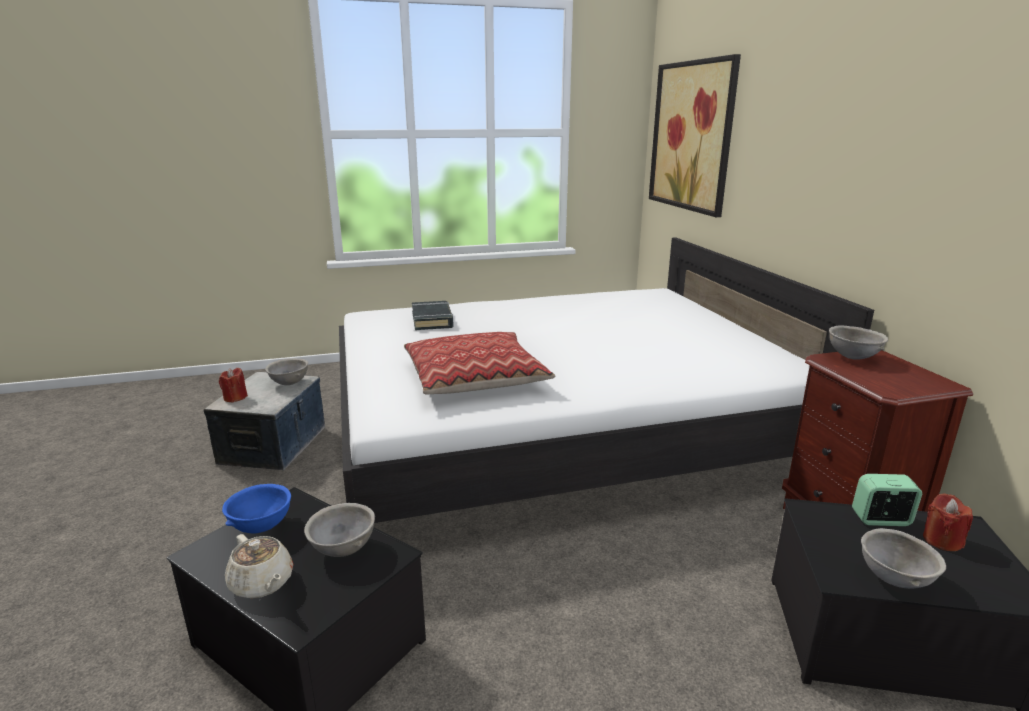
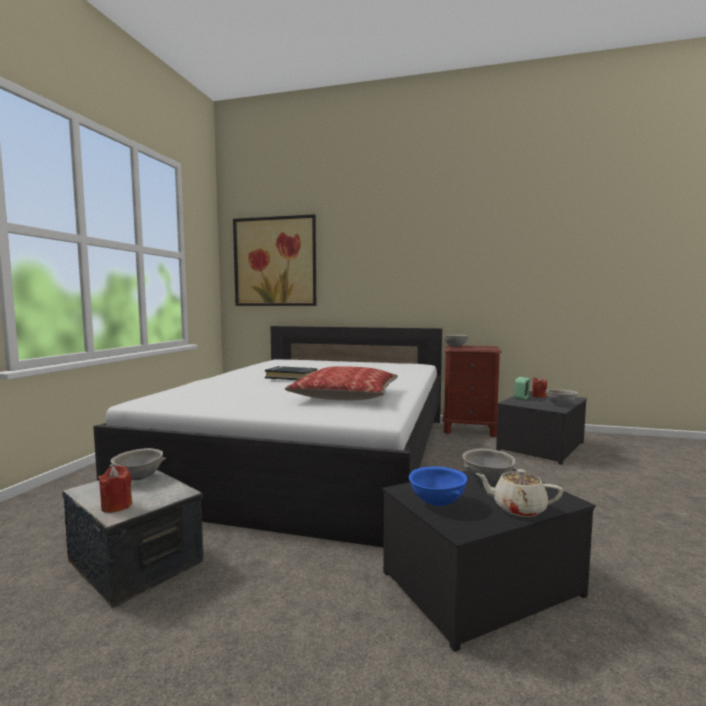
camera: 60 degrees left, 15 degrees down
(262, 583) = (517, 508): beige teapot -> beige teapot turned 150 degrees counterclockwise
(432, 320) = (211, 390): black book -> black book (291, 377)

